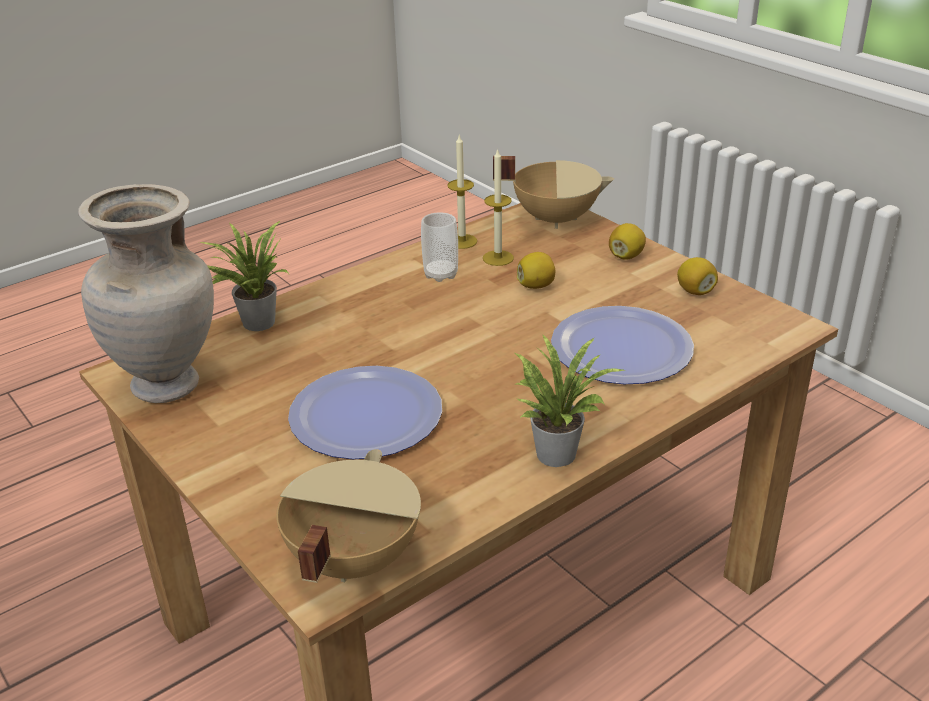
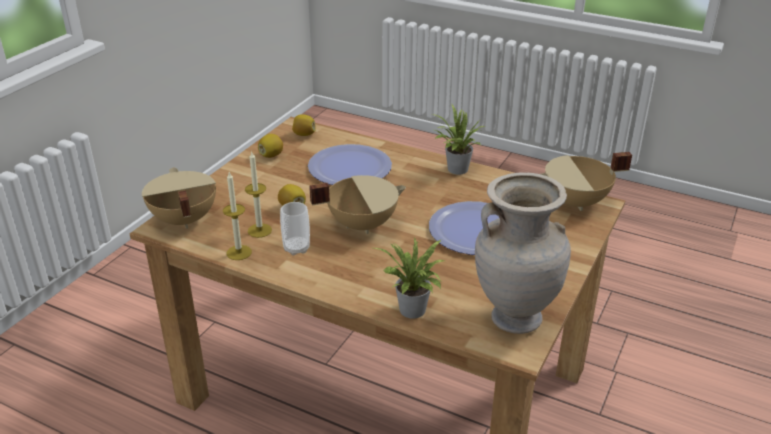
camera: 115 degrees left, 0 degrees up
(458, 326) = (361, 224): none -> beige cooking pot
(626, 256) = (234, 183): lemon -> lemon (304, 134)

